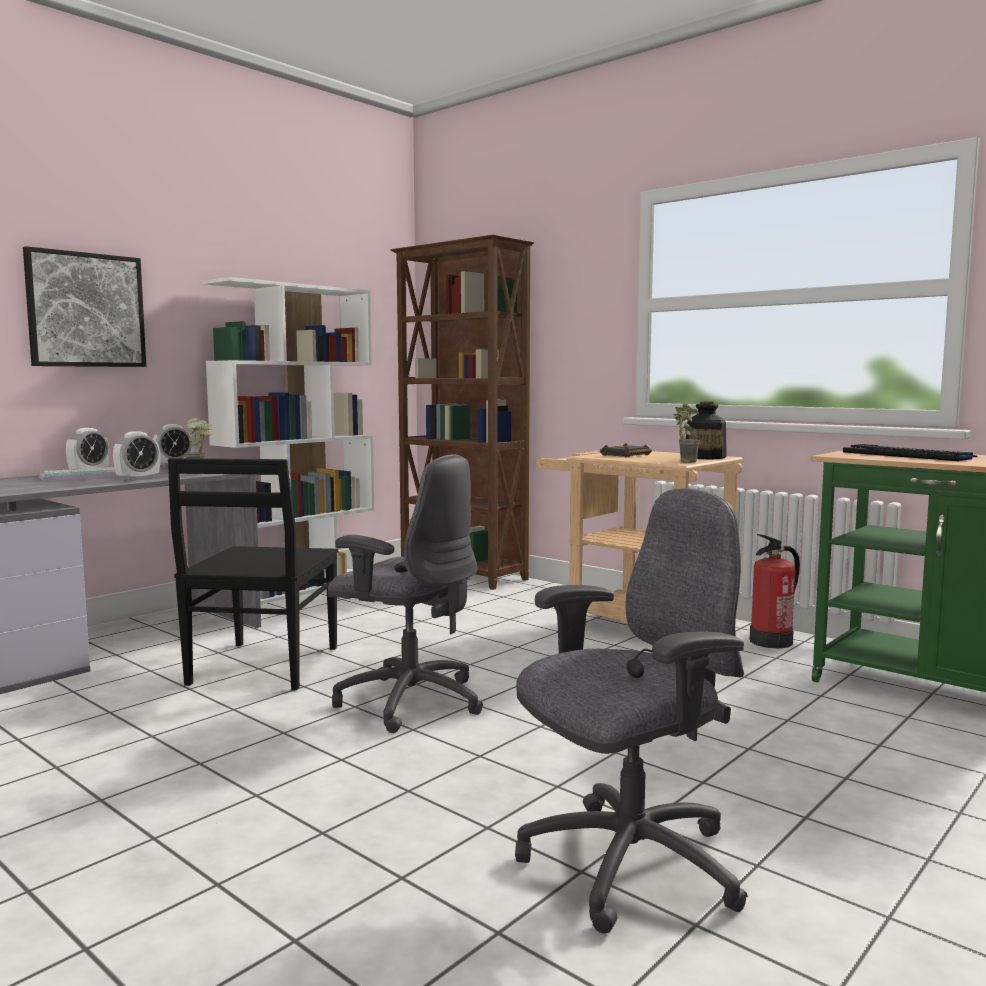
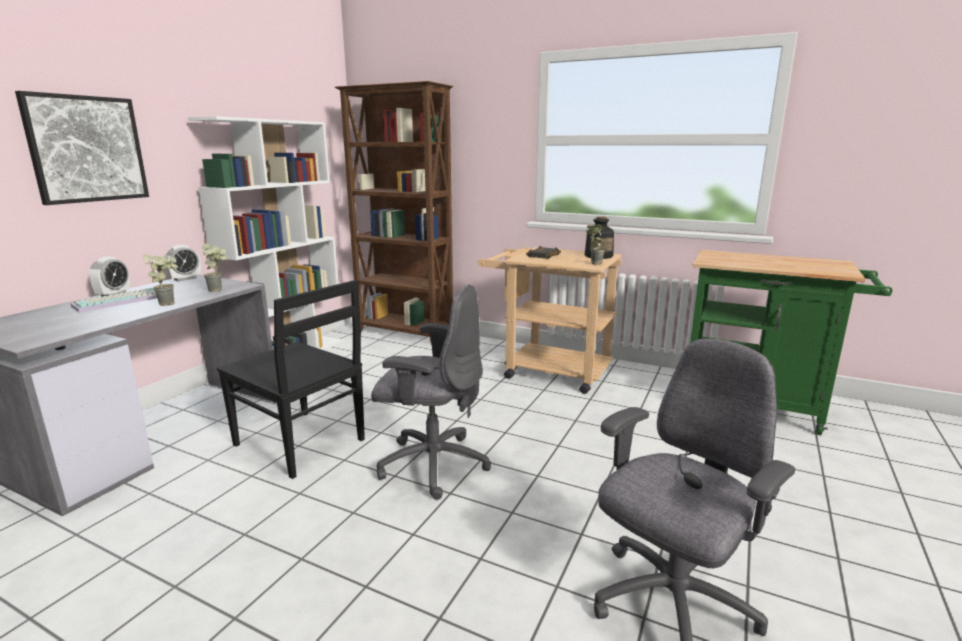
camera: 15 degrees left, 10 degrees up
(138, 479) = (169, 303): alarm clock -> potted plant
(263, 667) = (301, 443): black chair -> black chair turned 45 degrees counterclockwise
(771, 641) = (639, 375): fire extinguisher -> none
(907, 455) = (749, 260): keyboard -> none

